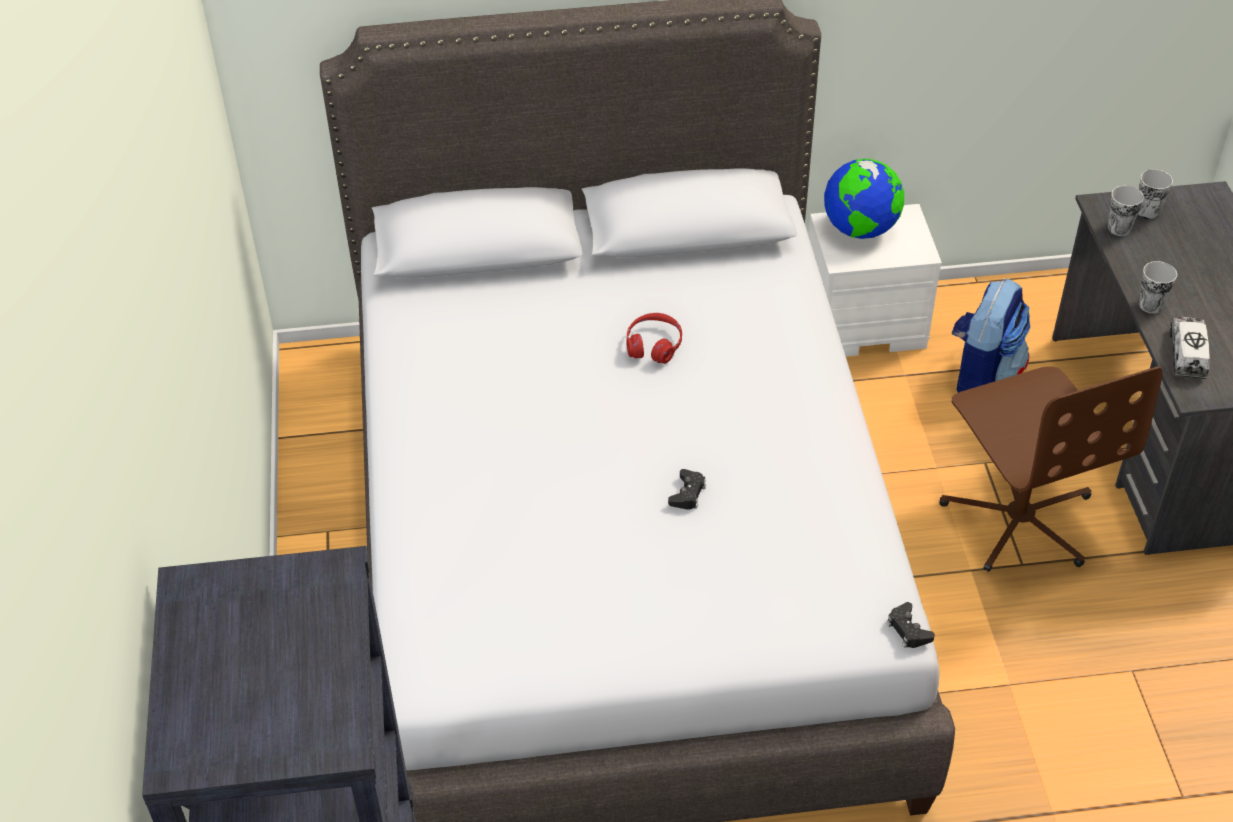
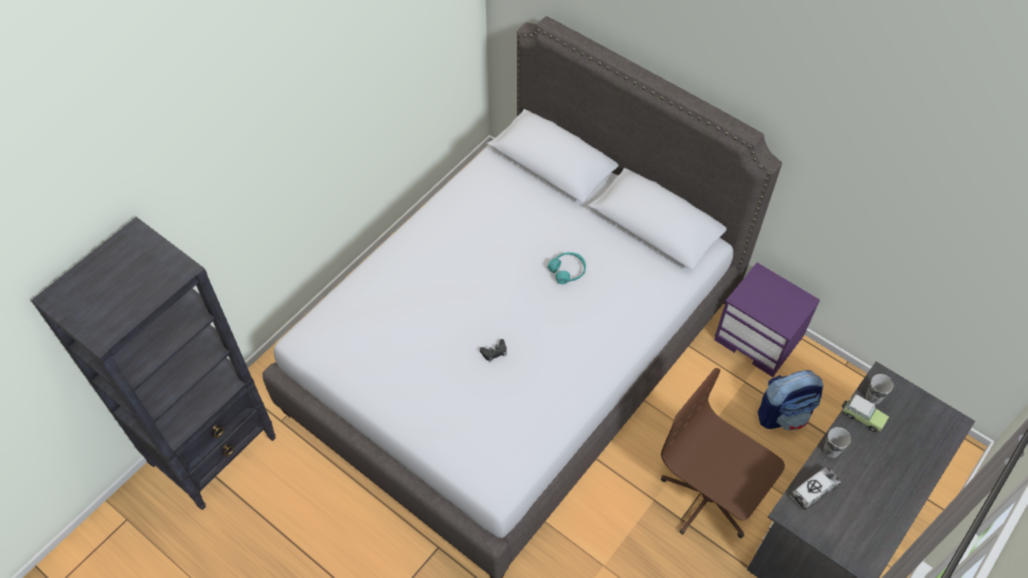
camera: 45 degrees right, 10 degrees up
(654, 345) = (567, 271): red headphones -> turquoise headphones
(860, 229) = (771, 290): globe -> none
(865, 322) = (759, 339): white nightstand -> purple nightstand
(908, 630) = (504, 495): black game controller -> none
(1020, 518) = (709, 497): brown office chair -> brown office chair turned 105 degrees clockwise
(1133, 253) = (862, 416): none -> toy car
(1147, 212) = (903, 401): cup -> none

